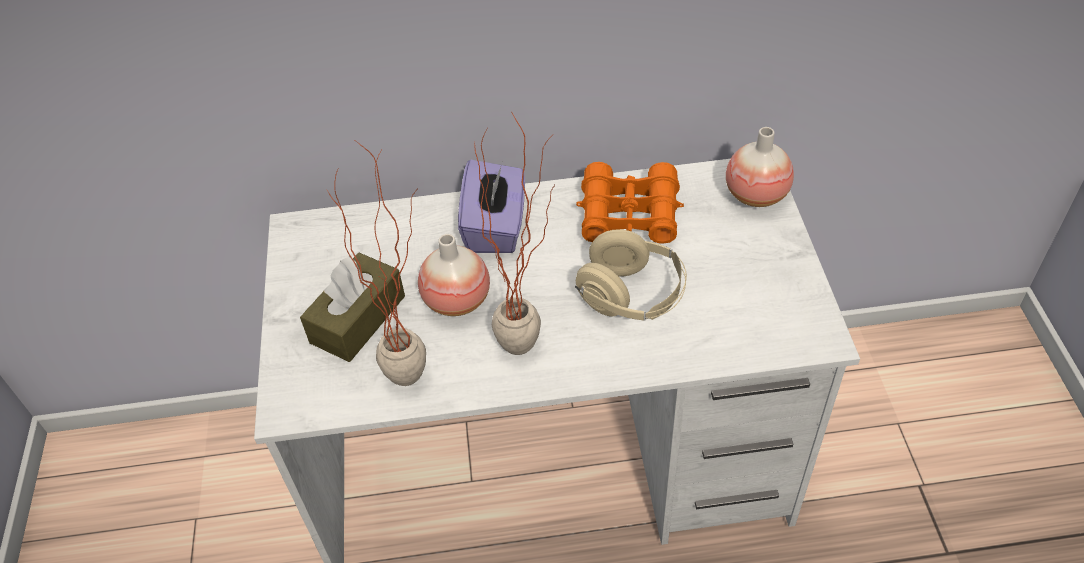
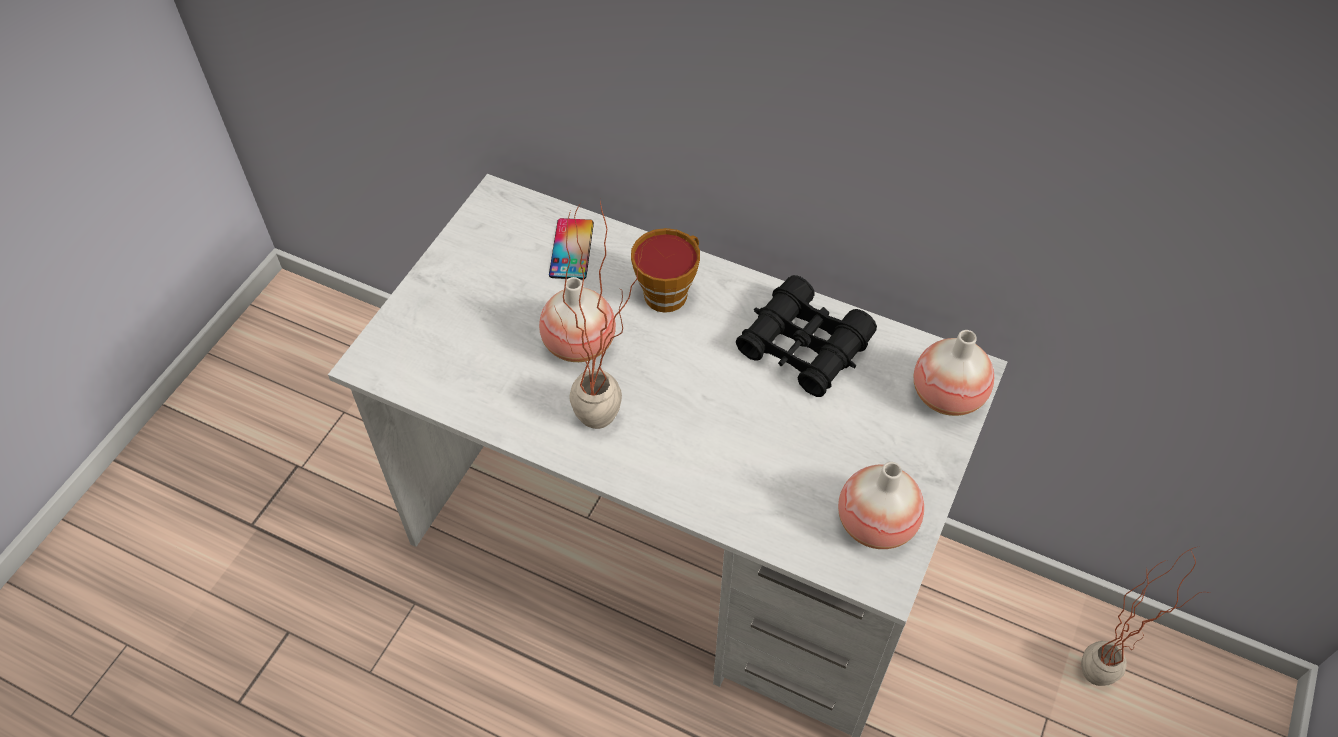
camera: 30 degrees right, 5 degrees up
(358, 319) = (484, 314): brown tissue box -> none
(391, 235) = (571, 249): none -> phone
(417, 367) = (499, 387): potted plant -> potted plant (1105, 670)
(496, 227) = (669, 291): purple tissue box -> cup
(629, 214) = (803, 347): orange binoculars -> black binoculars
(632, 296) = (737, 430): beige headphones -> none
(783, 305) = (875, 524): none -> vase

